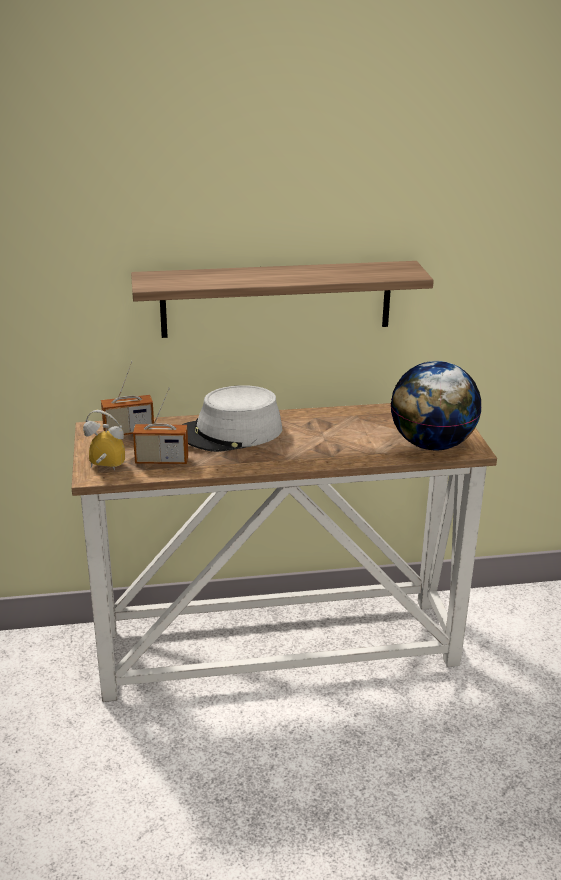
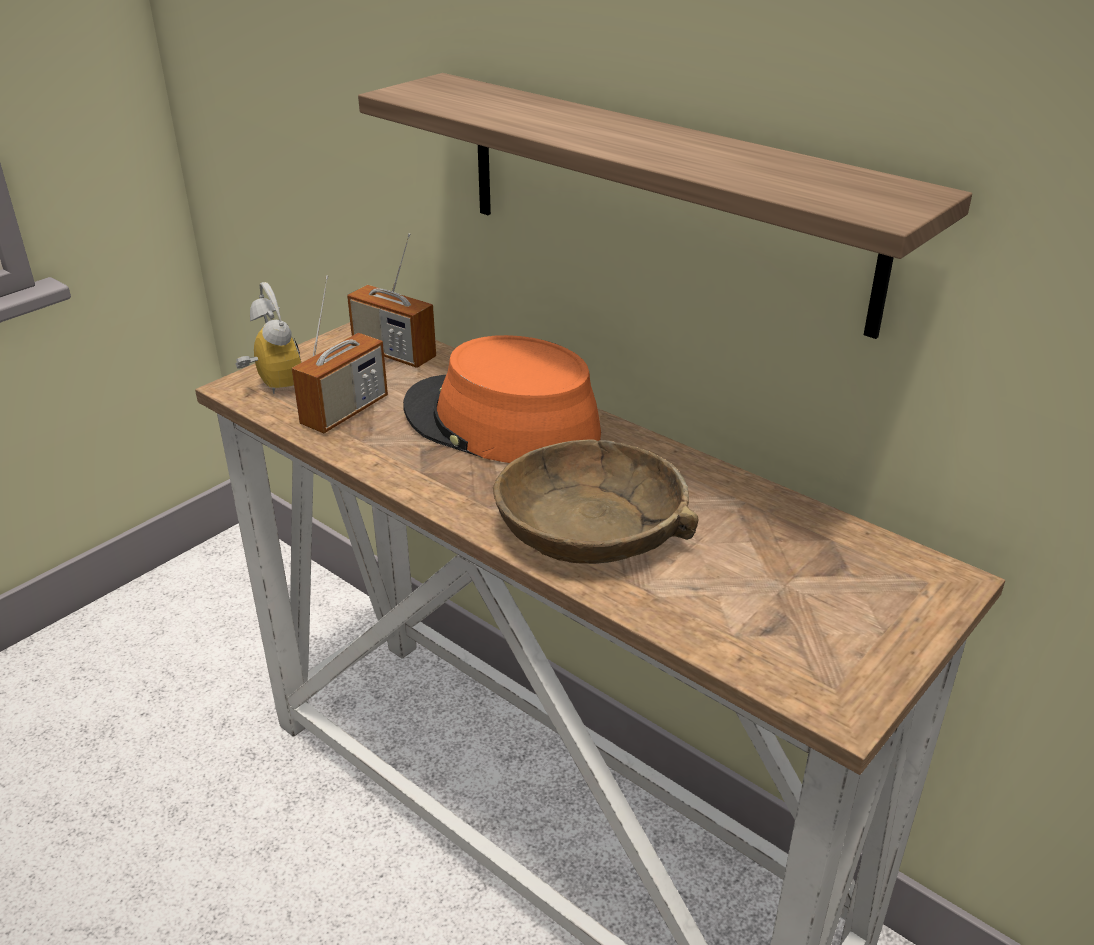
camera: 50 degrees right, 5 degrees up
(161, 460) = (345, 411): radio -> radio turned 105 degrees counterclockwise
(230, 433) = (500, 422): grey hat -> orange hat
(329, 446) = (592, 526): none -> brown bowl
(431, 445) = (772, 637): globe -> none

